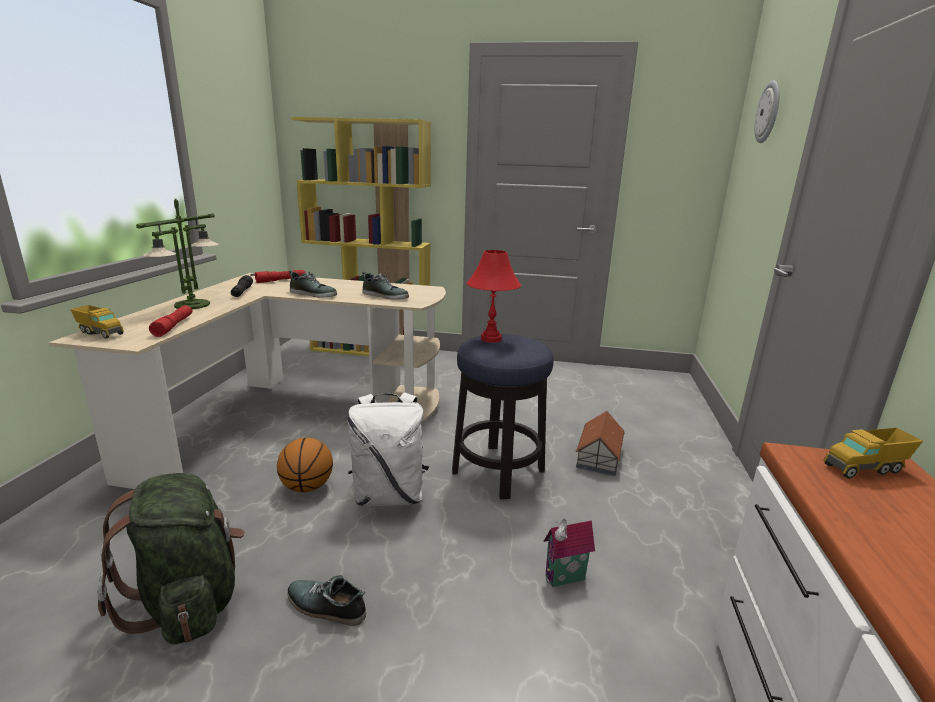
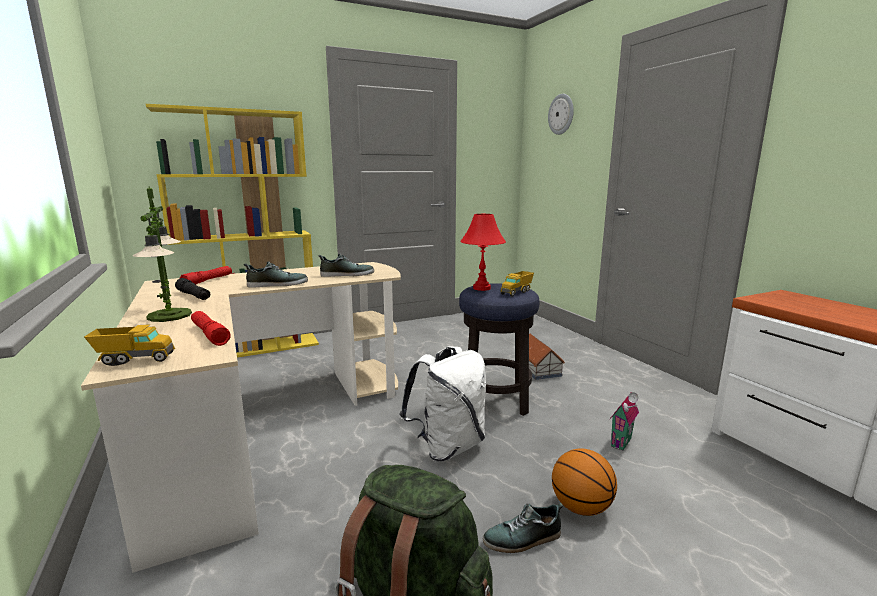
camera: 35 degrees left, 5 degrees down
(307, 487) = (372, 471): basketball -> basketball (581, 507)
(865, 468) = (782, 297): toy truck -> toy truck (516, 292)

